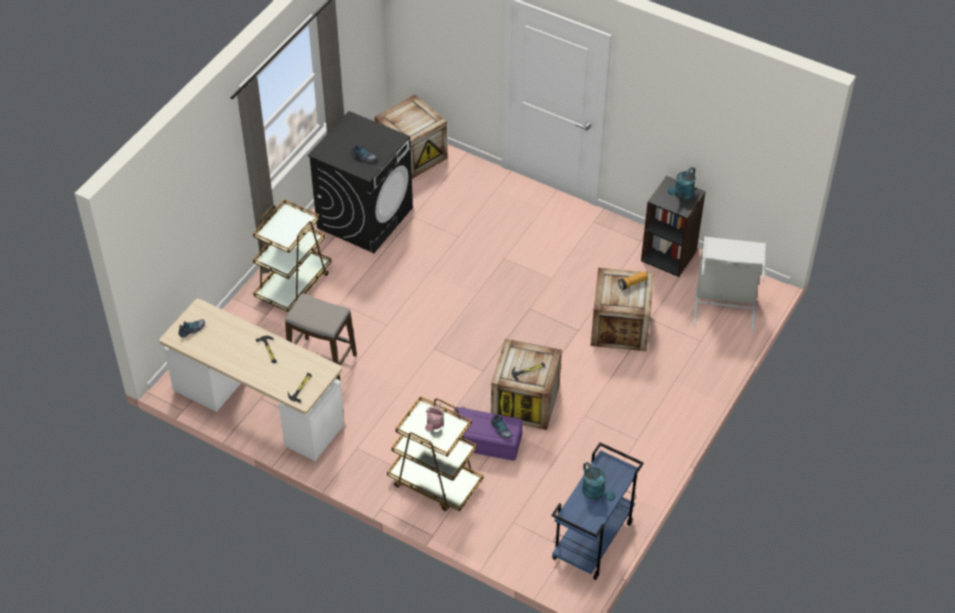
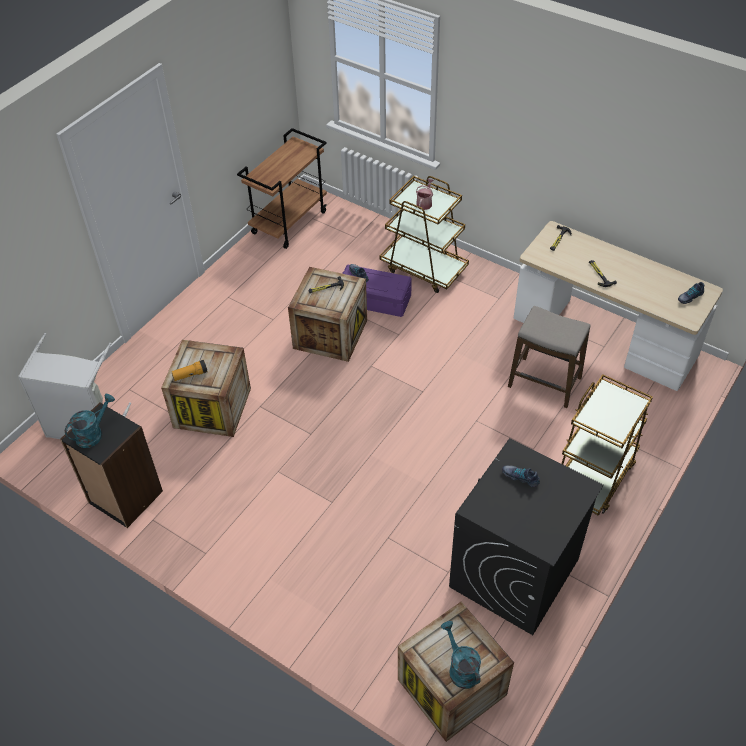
camera: 175 degrees left, 0 degrees up
(592, 542) = (289, 222): blue cart -> brown cart
(596, 493) = (284, 163): turquoise watering can -> turquoise watering can (460, 668)

